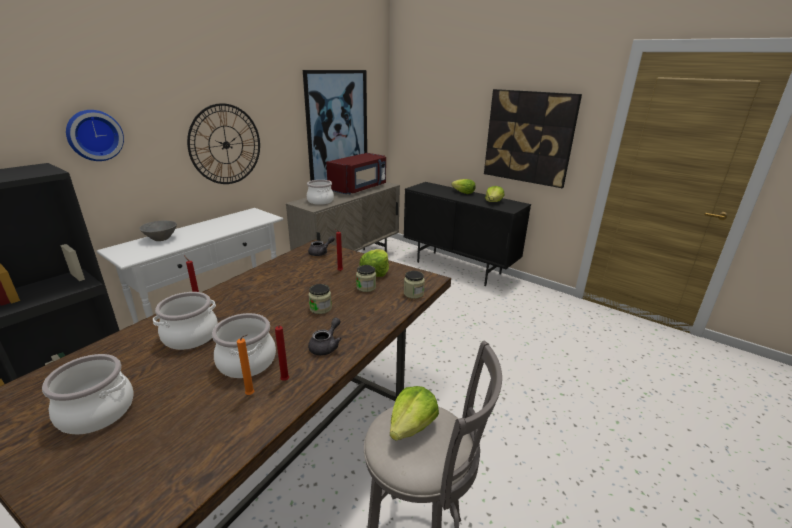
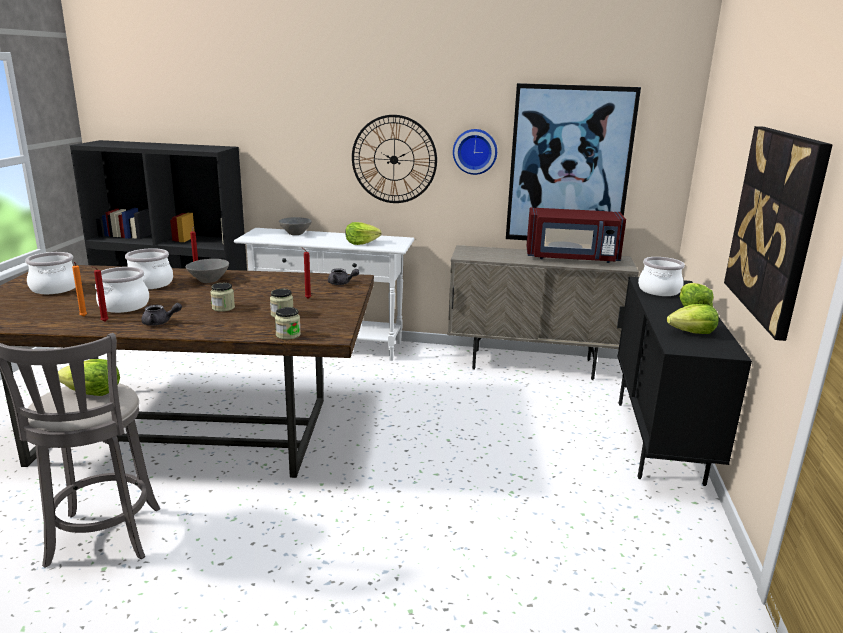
camera: 60 degrees right, 5 degrees down
(94, 135) = (274, 130): wall clock -> wall clock (475, 151)
(230, 303) = (208, 280): none -> grey bowl
(320, 201) = (489, 254): cooking pot -> cooking pot (659, 291)
(375, 272) = (322, 311): lettuce -> lettuce (361, 243)

